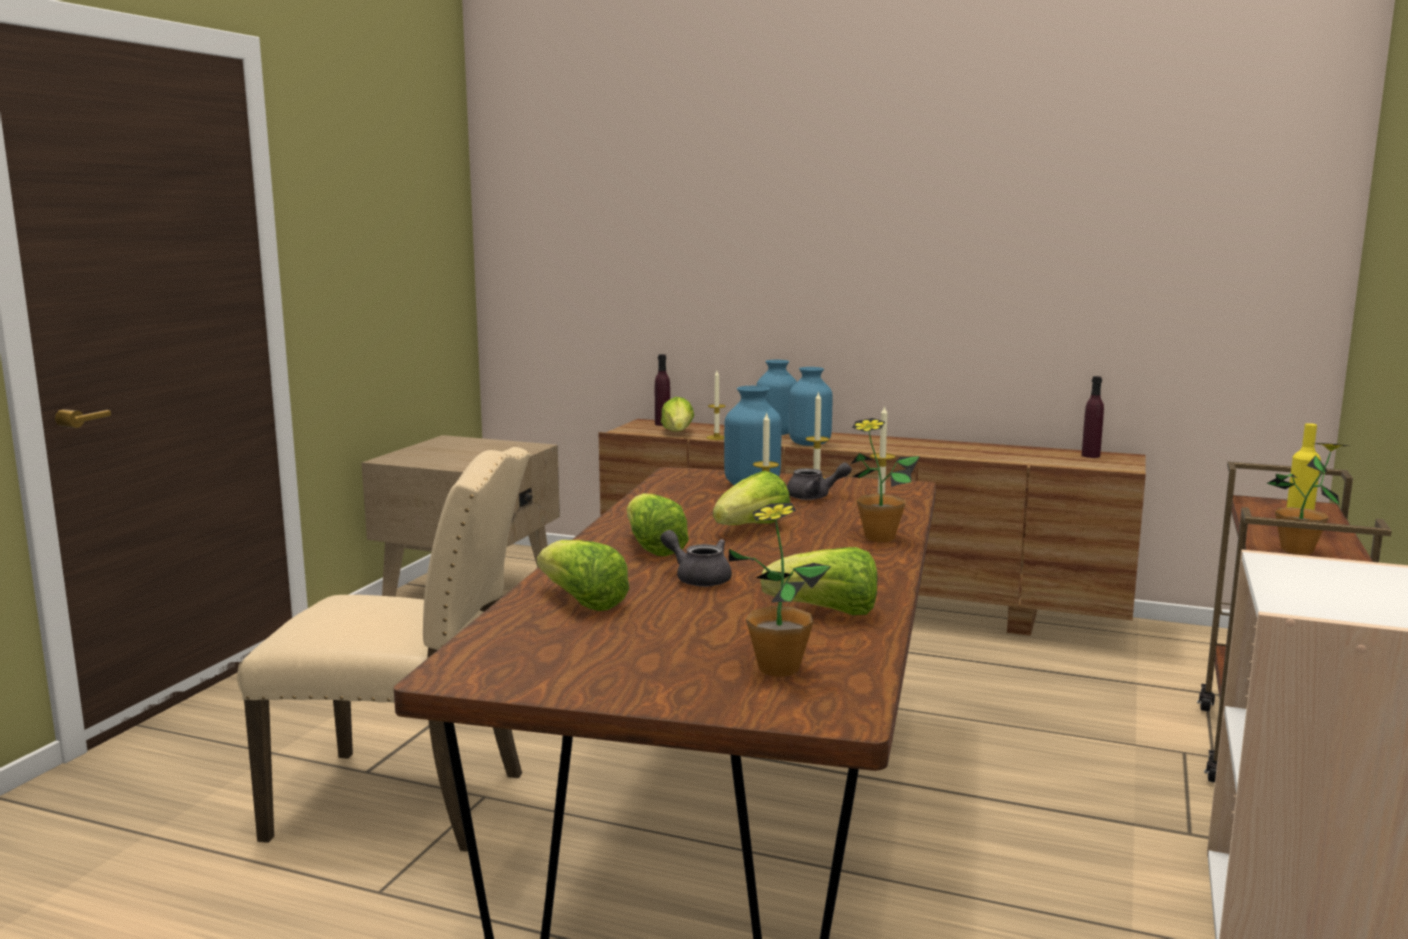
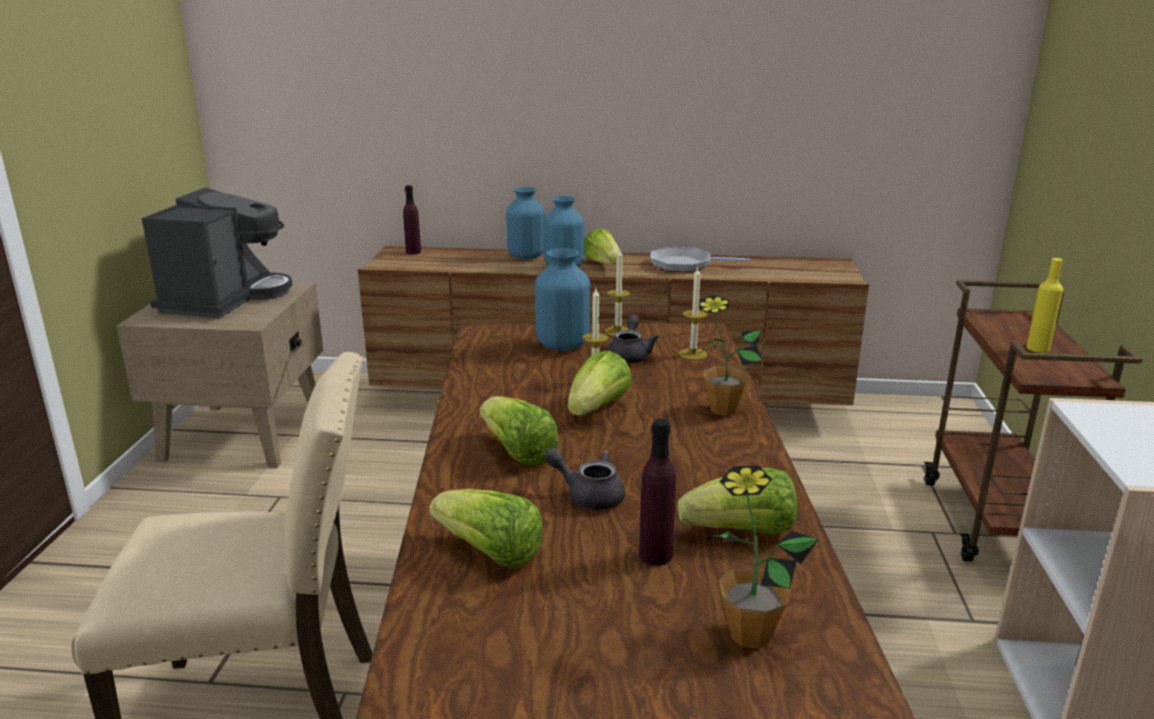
camera: 15 degrees left, 10 degrees up
(467, 450) = (225, 298): none -> coffee machine
(678, 433) = (434, 264): lettuce -> lettuce (603, 264)
(716, 437) = (474, 267): candle -> none
(815, 496) = (630, 355): grey teapot -> grey teapot turned 60 degrees counterclockwise
(944, 448) = (684, 265): none -> frying pan
(1090, 455) = (810, 264): purple bottle -> purple bottle (655, 555)
(1297, 550) = (1054, 374): potted plant -> none

